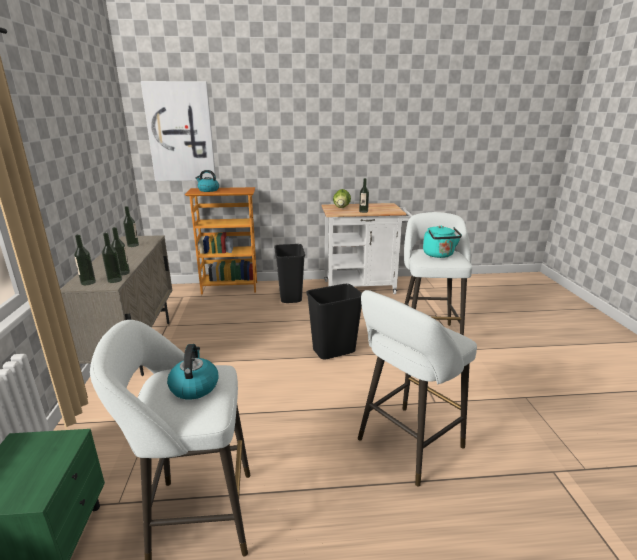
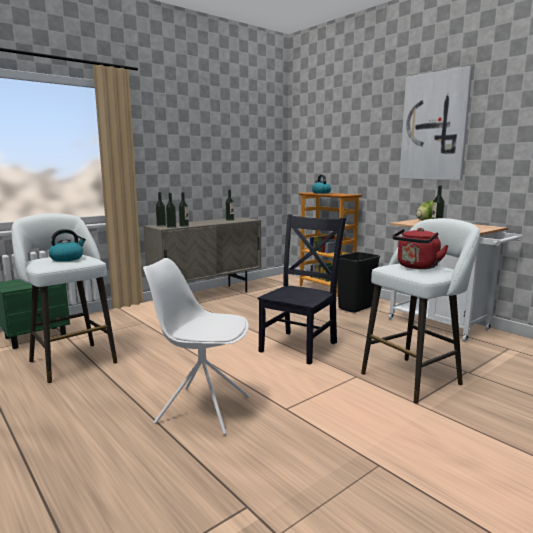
camera: 55 degrees right, 10 degrees down
(180, 132) = (316, 144): picture -> picture (434, 127)
(334, 350) = (300, 345): black trash can -> black chair
(406, 446) = (202, 409): white stool -> white chair
(439, 255) = (416, 267): turquoise kettle -> red kettle

